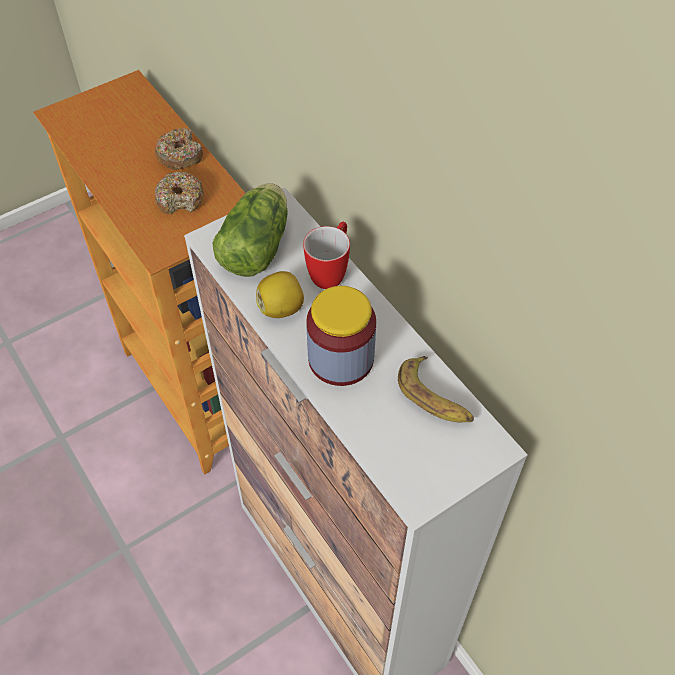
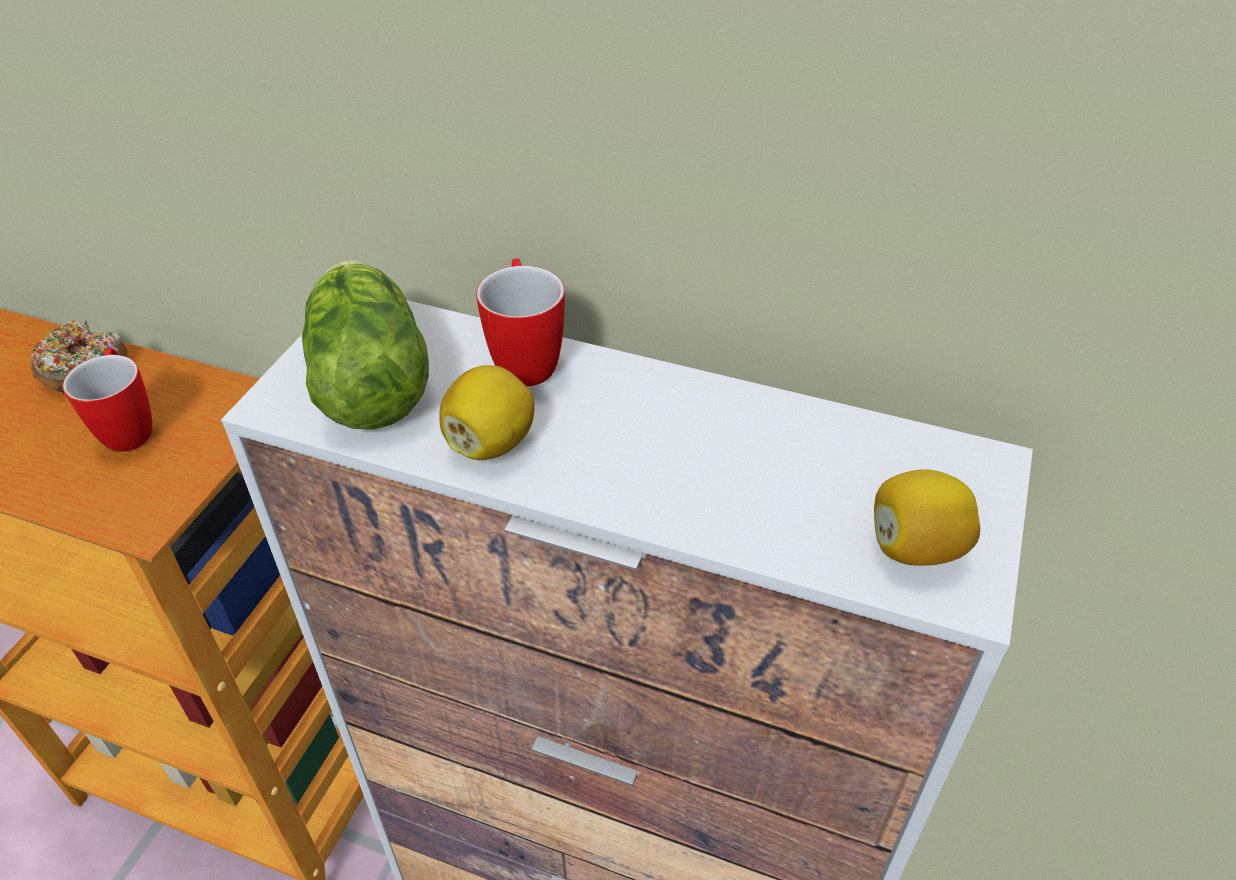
camera: 35 degrees left, 10 degrees down
(180, 199) = (130, 427): donut -> mug
(341, 359) = (654, 464): jar -> none
(417, 465) = (915, 547): none -> lemon
(435, 397) = (840, 444): banana -> none

